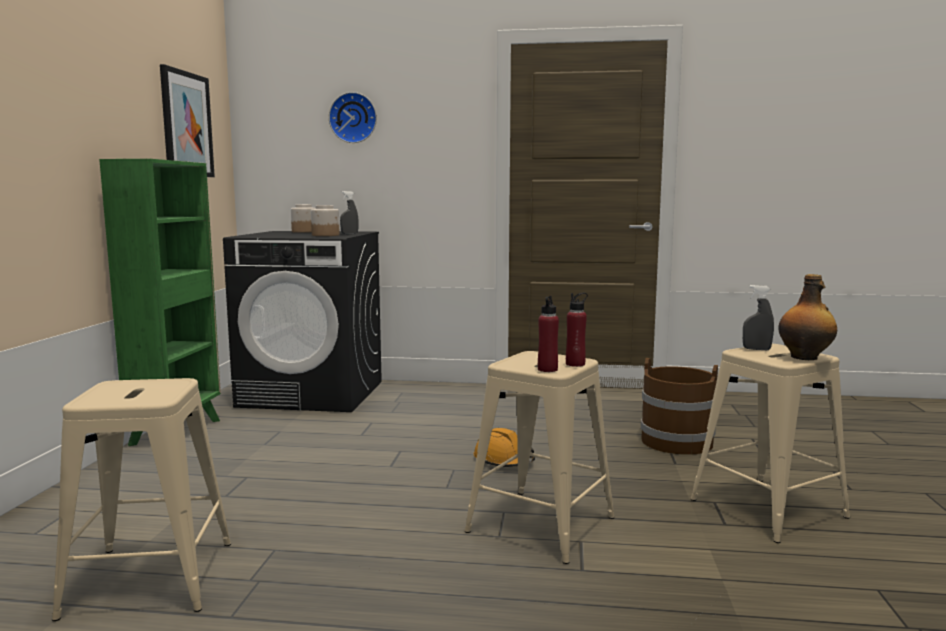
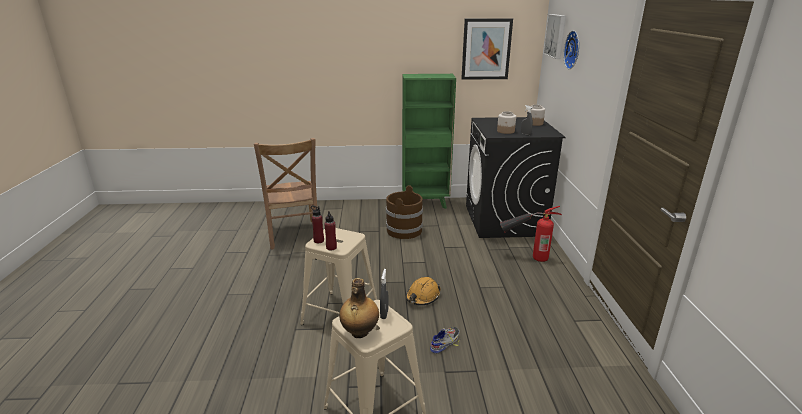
camera: 80 degrees right, 15 degrees up
(149, 578) = (293, 235): beige stool -> brown chair
(282, 107) = (556, 36): none -> picture
(426, 397) = (525, 256): none -> fire extinguisher
(615, 458) = (445, 342): none -> shoe
(677, 441) = (494, 376): brown bucket -> brown bucket (404, 230)

